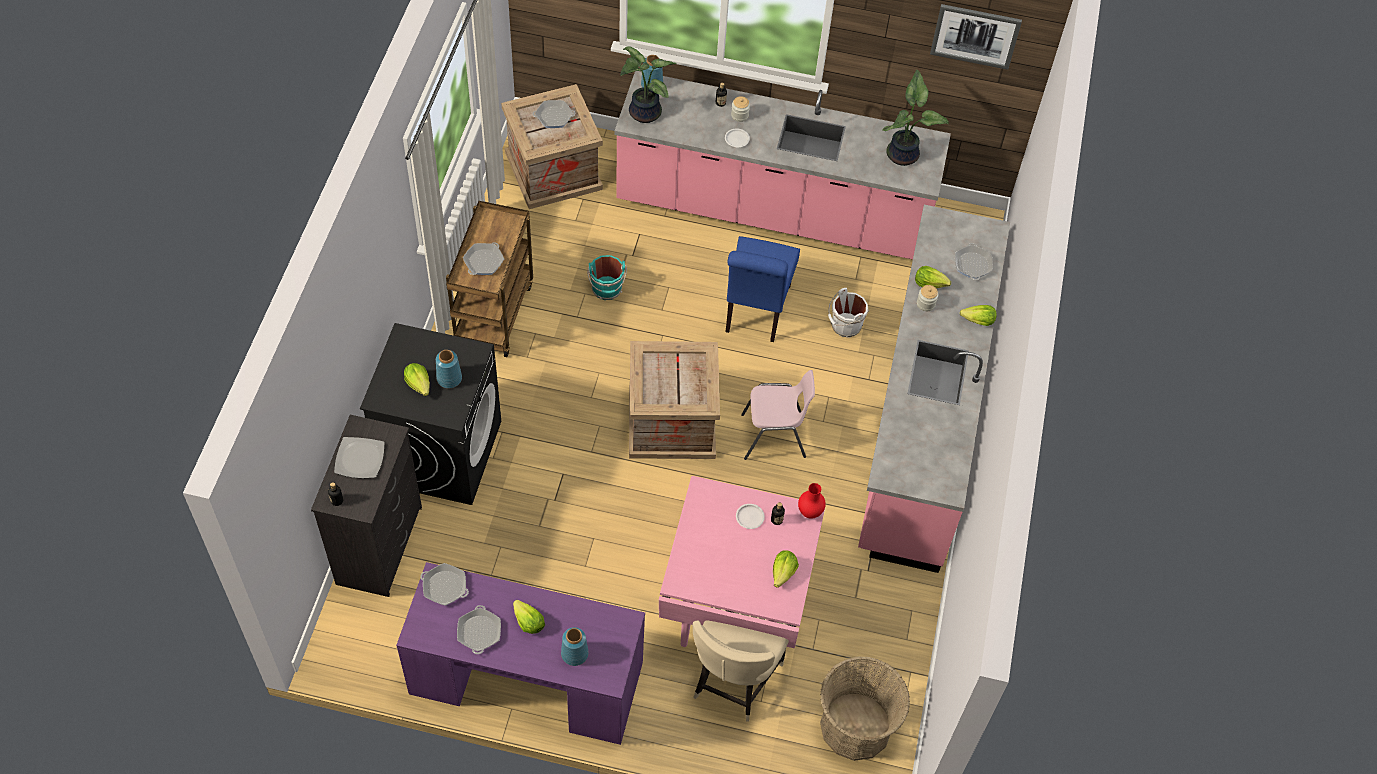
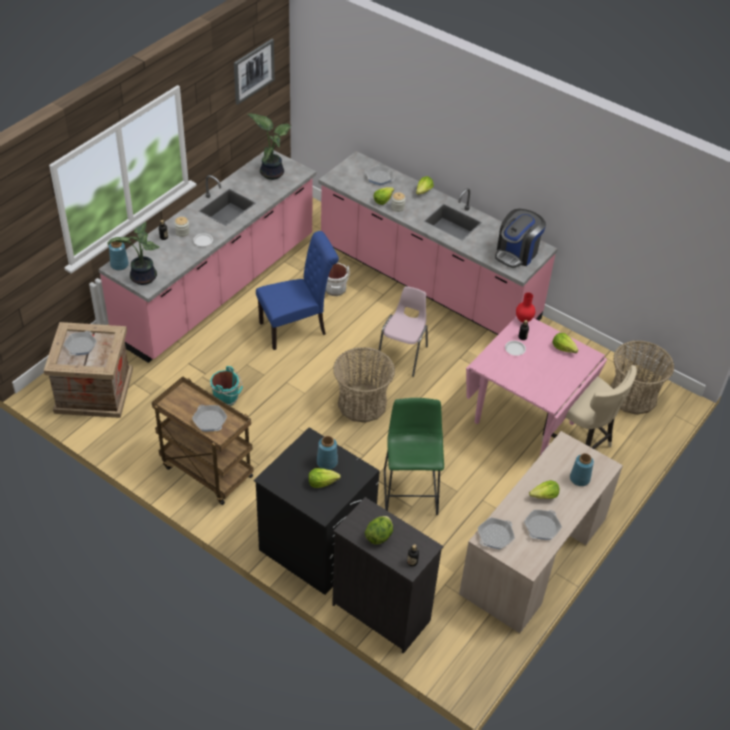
camera: 65 degrees left, 10 degrees down
(359, 458) = (379, 536): plate -> lettuce
(479, 632) = (542, 527): frying pan -> frying pan turned 75 degrees counterclockwise
(526, 677) = (533, 555): purple desk -> beige desk
(564, 516) = (410, 489): none -> green stool
(670, 421) = (362, 403): crate -> basket
(755, 312) = (297, 328): blue chair -> blue chair turned 60 degrees counterclockwise
(922, 463) = (517, 253): none -> coffee machine

